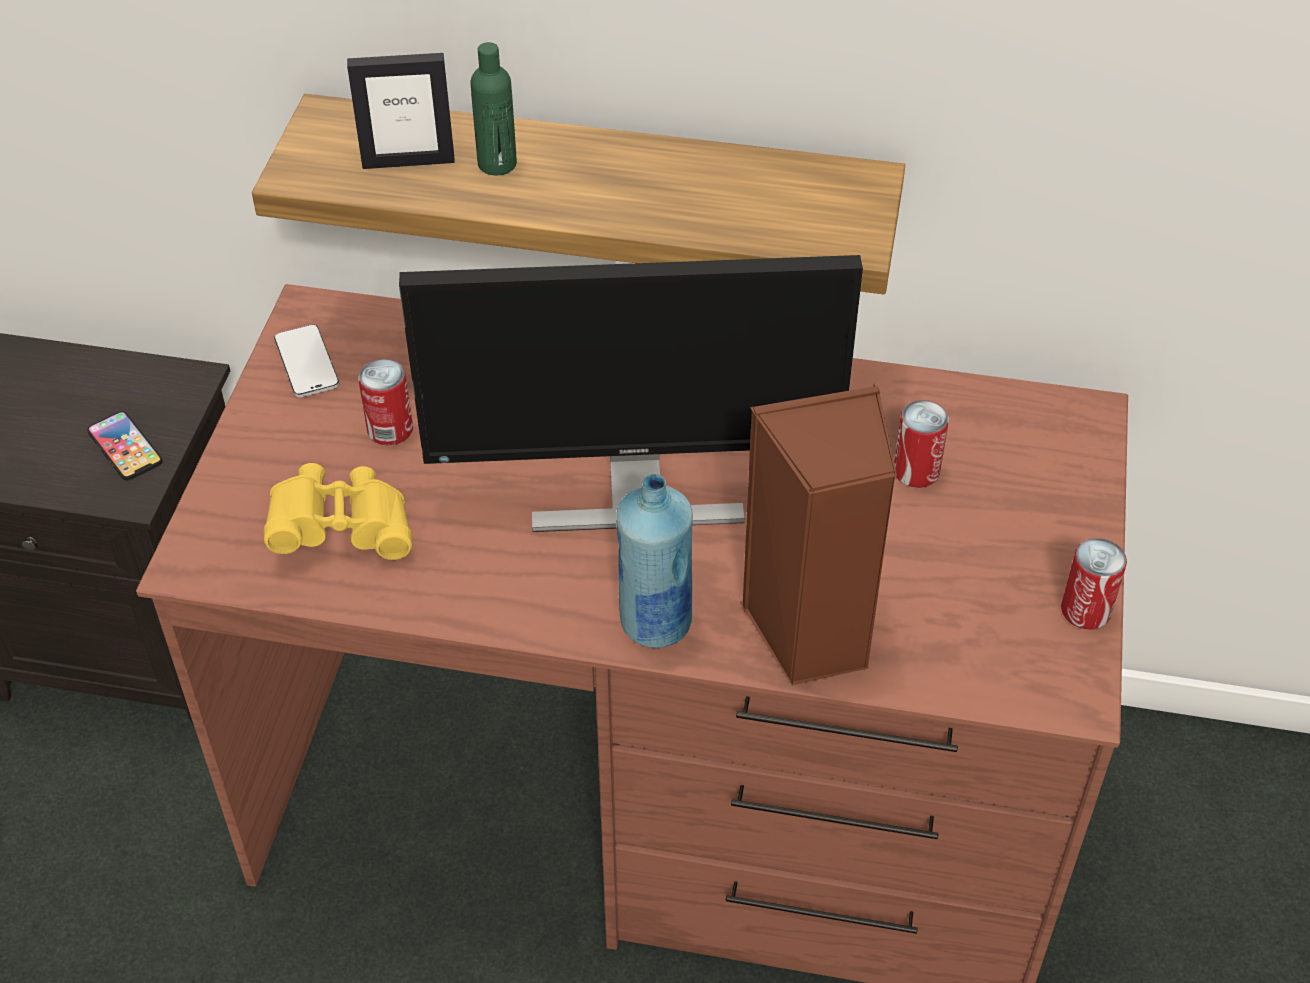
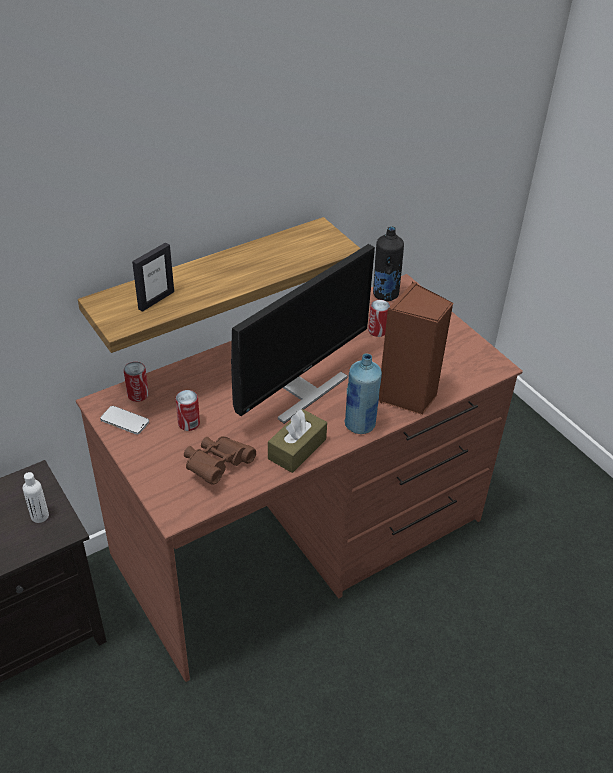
camera: 45 degrees left, 5 degrees down
(125, 447) = (40, 516): phone -> white bottle
(342, 530) = (217, 466): yellow binoculars -> brown binoculars
(497, 164) = (190, 284): green bottle -> none
(497, 591) = (297, 449): none -> brown tissue box
(1024, 409) = (385, 294): none -> black bottle
(1085, 610) = (471, 341): can -> can (138, 395)

